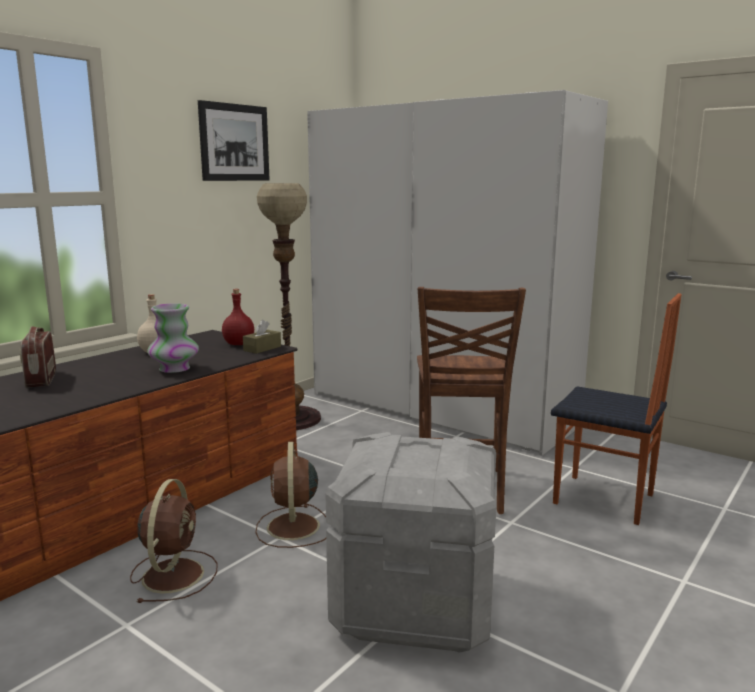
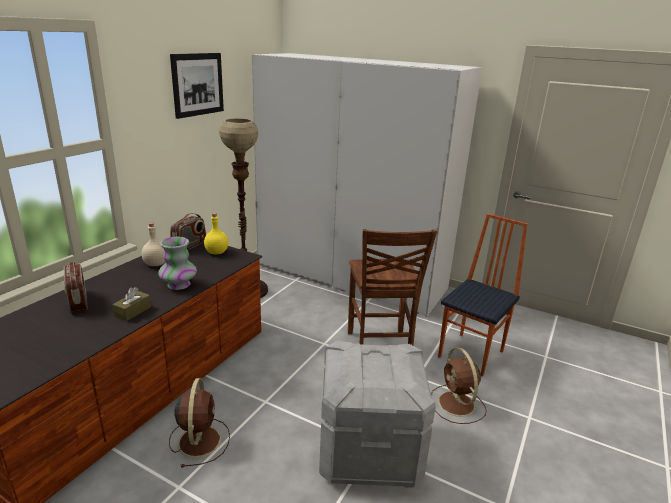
camera: 10 degrees left, 10 degrees up
(207, 338) = (189, 246): none -> radio
(239, 344) = (217, 252): red bottle -> yellow bottle
(262, 348) = (236, 257): brown tissue box -> brown tissue box (133, 311)
(293, 528) = (273, 392): brown fan -> brown fan (457, 405)
(604, 500) = (472, 354): chair -> chair turned 75 degrees counterclockwise

